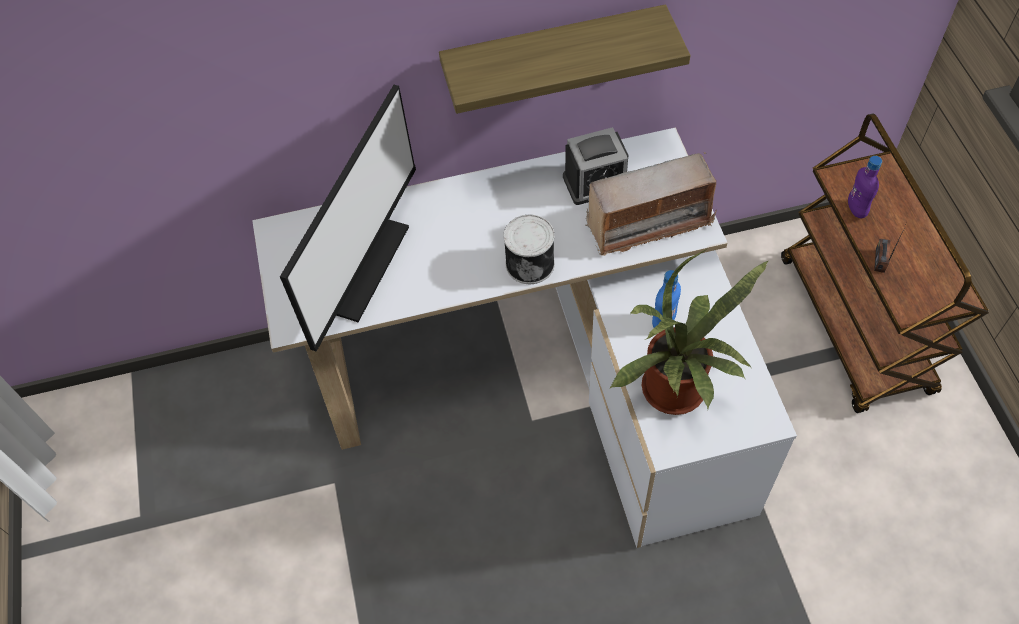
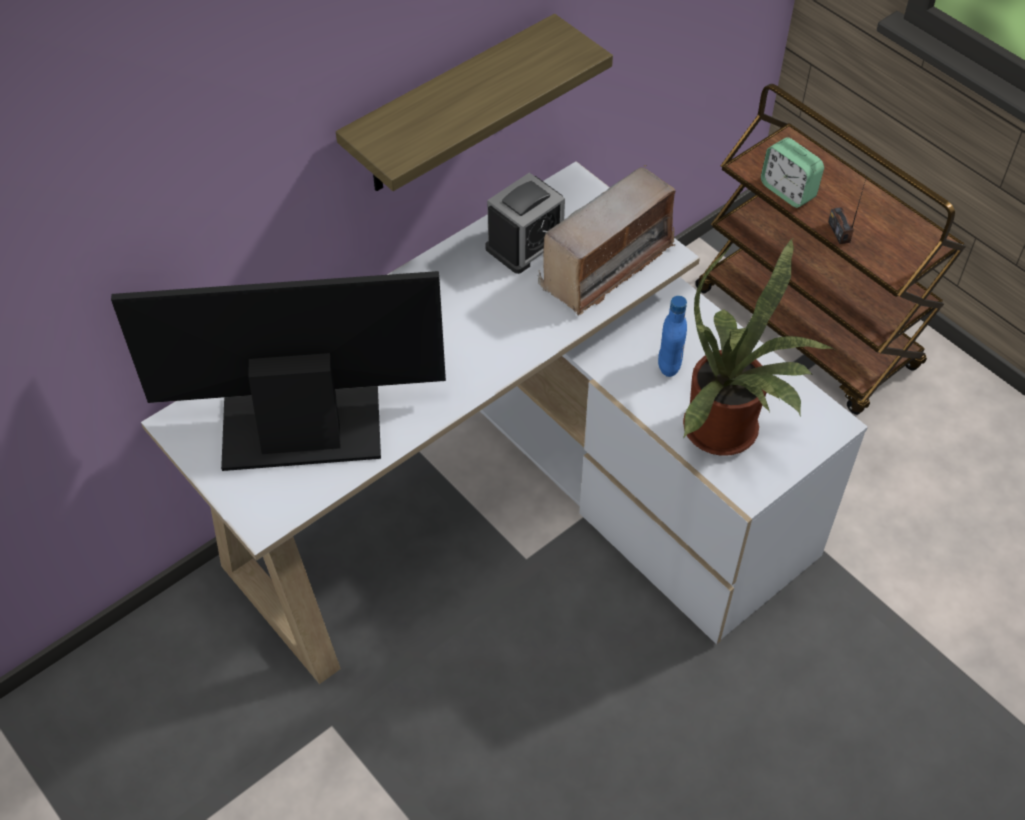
camera: 30 degrees left, 5 degrees down
(355, 264) = (301, 425): monitor -> monitor turned 90 degrees counterclockwise
(530, 262) = (504, 350): can -> none
(856, 209) = (788, 191): purple bottle -> alarm clock

